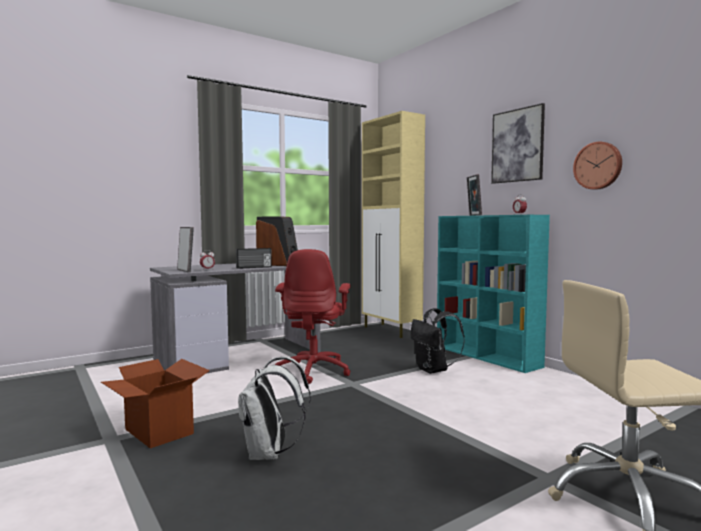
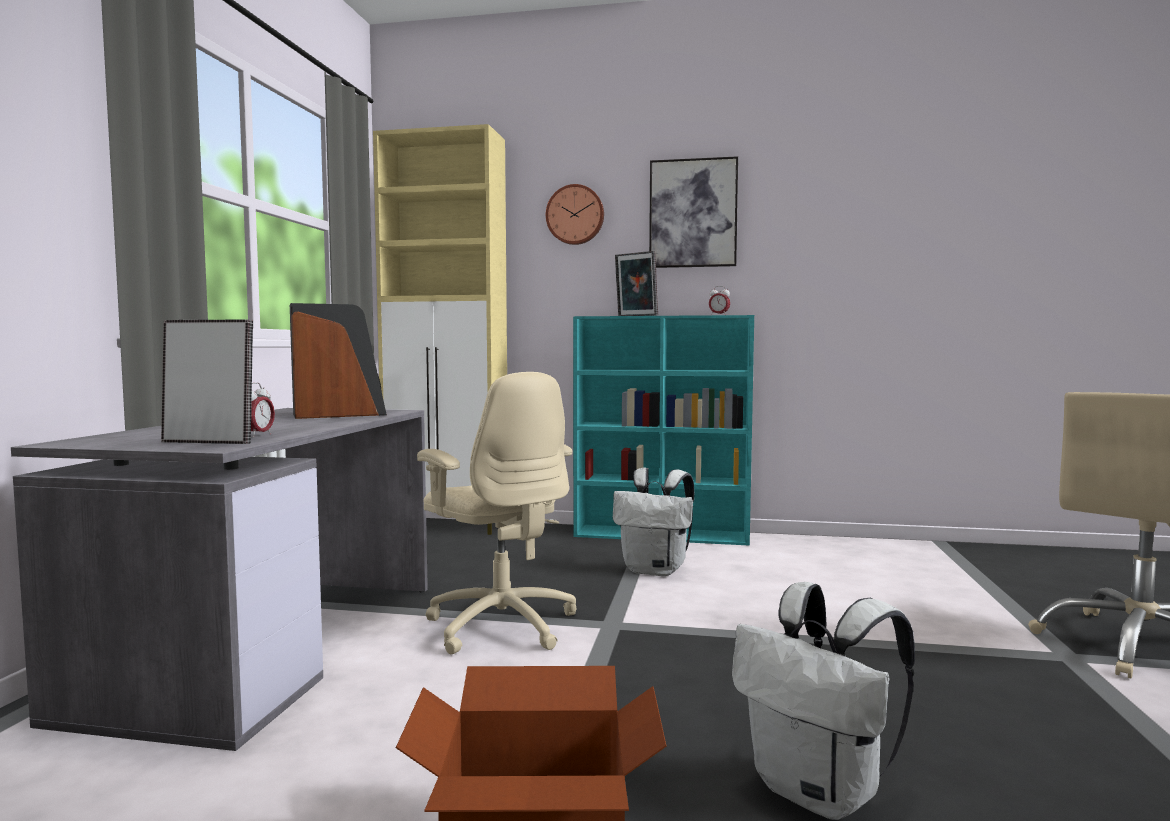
camera: 45 degrees left, 0 degrees up
(254, 267) = (330, 423): radio -> none
(314, 371) = (501, 625): red office chair -> beige office chair
(434, 370) = (656, 570): black backpack -> white backpack
(598, 166) = (820, 253): wall clock -> wall clock (575, 215)

